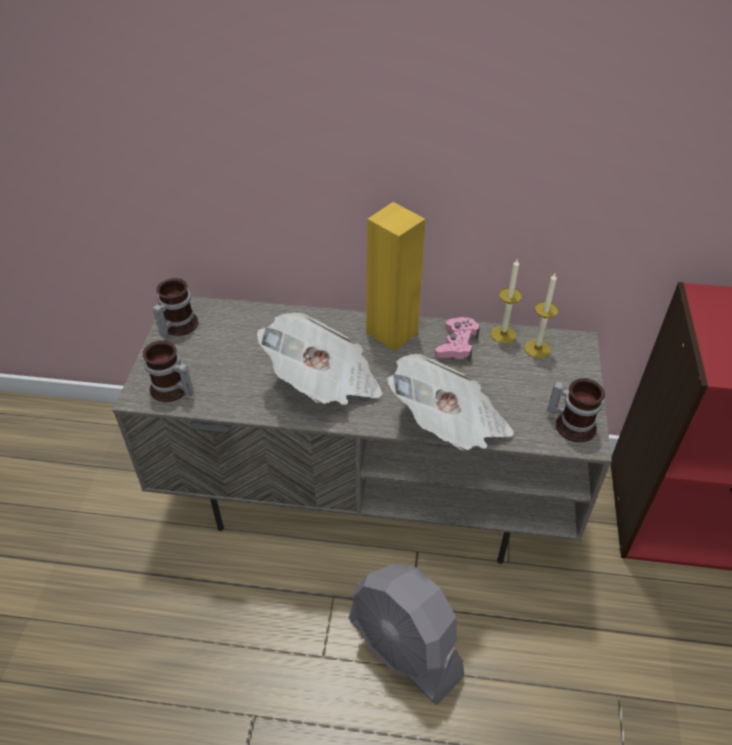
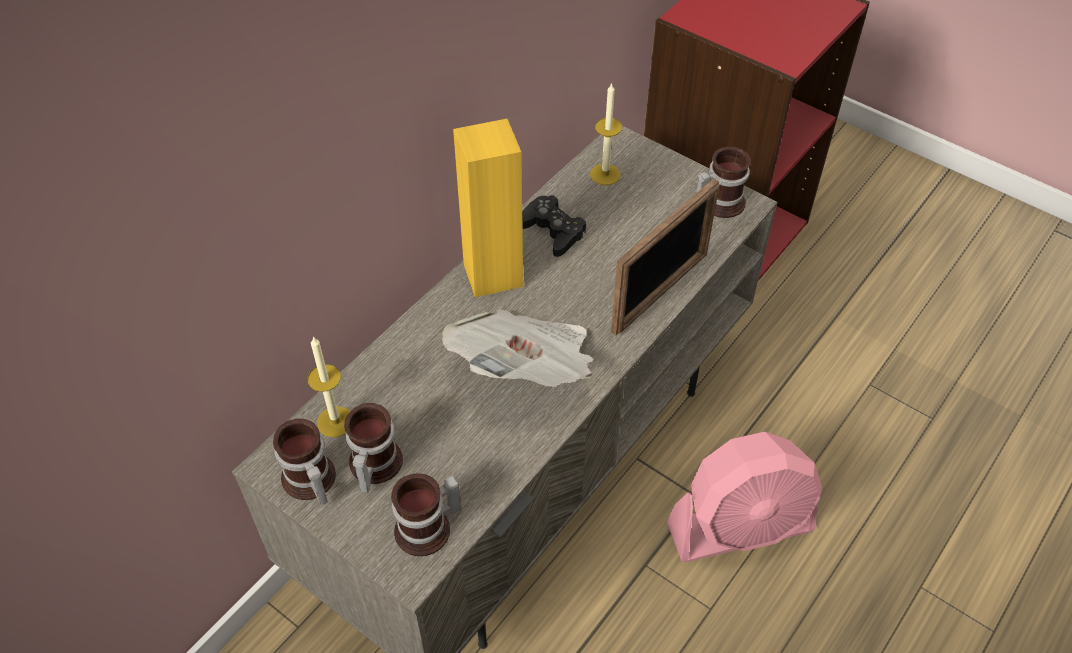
camera: 60 degrees left, 5 degrees up
(203, 346) = (372, 466): none -> mug
(404, 648) = (740, 527): grey fan -> pink fan
(449, 425) = (660, 292): newspaper -> picture frame
(457, 345) = (553, 231): pink game controller -> black game controller
(503, 334) = (566, 188): candle -> candle (335, 421)

